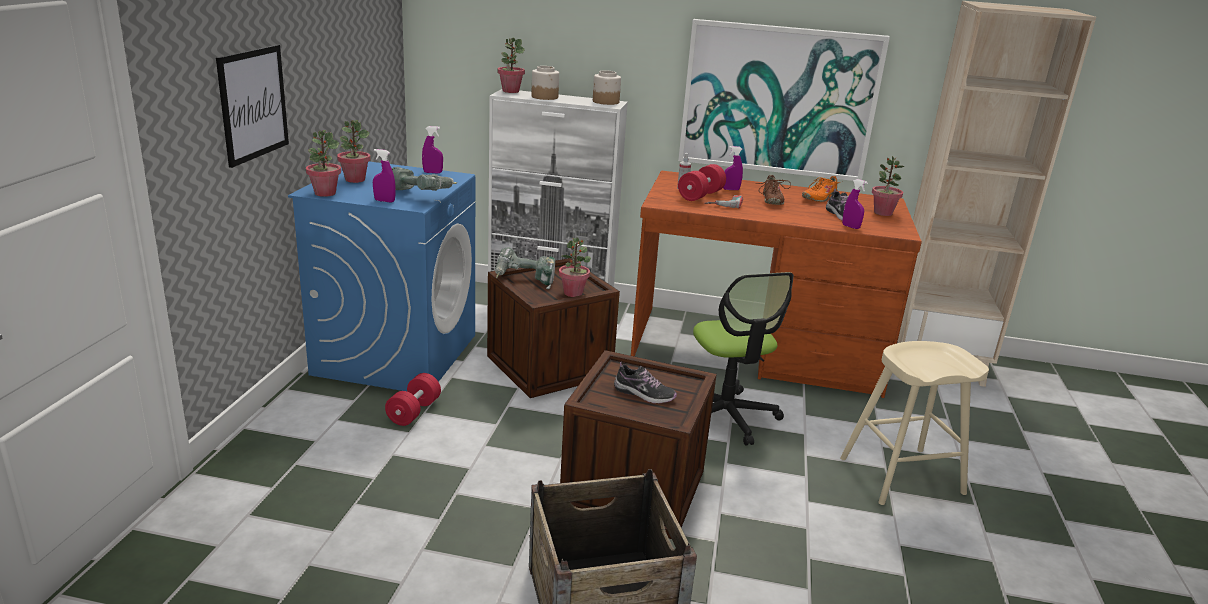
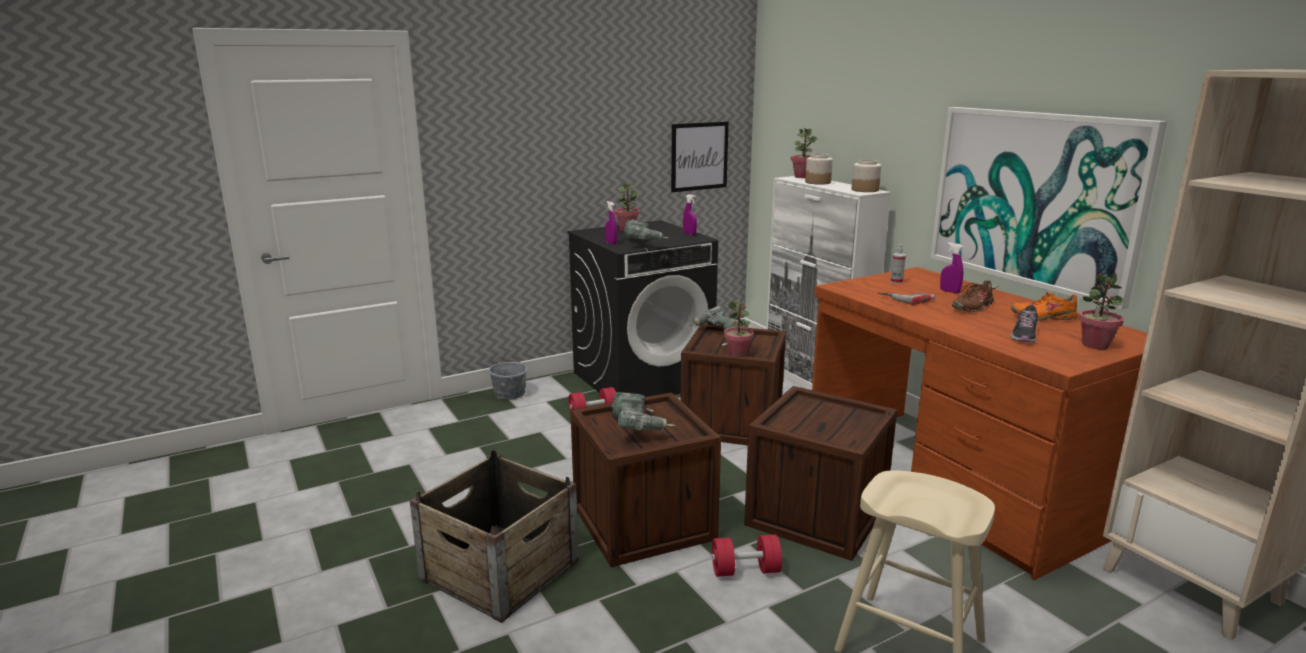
camera: 50 degrees right, 5 degrees down
(253, 104) = (539, 160): picture -> picture (699, 156)
(277, 429) = (509, 394): none -> grey bucket
(325, 193) = (589, 233): potted plant -> none
(396, 354) = (643, 378): blue washing machine -> black washing machine
(644, 394) = (640, 428): shoe -> power drill
(700, 195) = (900, 289): red dumbbell -> red dumbbell (745, 570)
(726, 416) = (816, 515): office chair -> crate
(850, 227) = (1005, 345): purple spray bottle -> none

